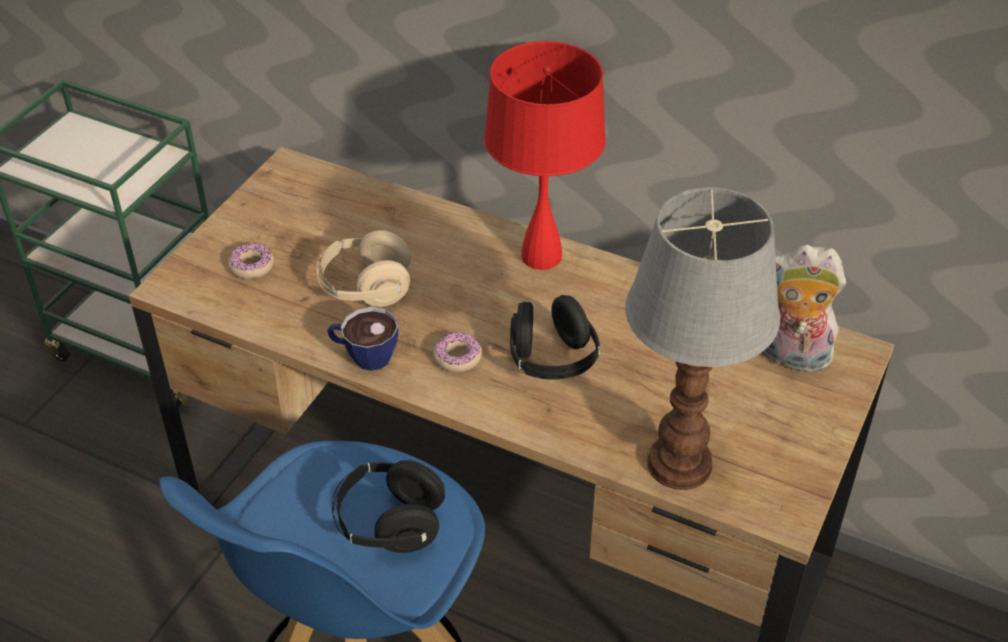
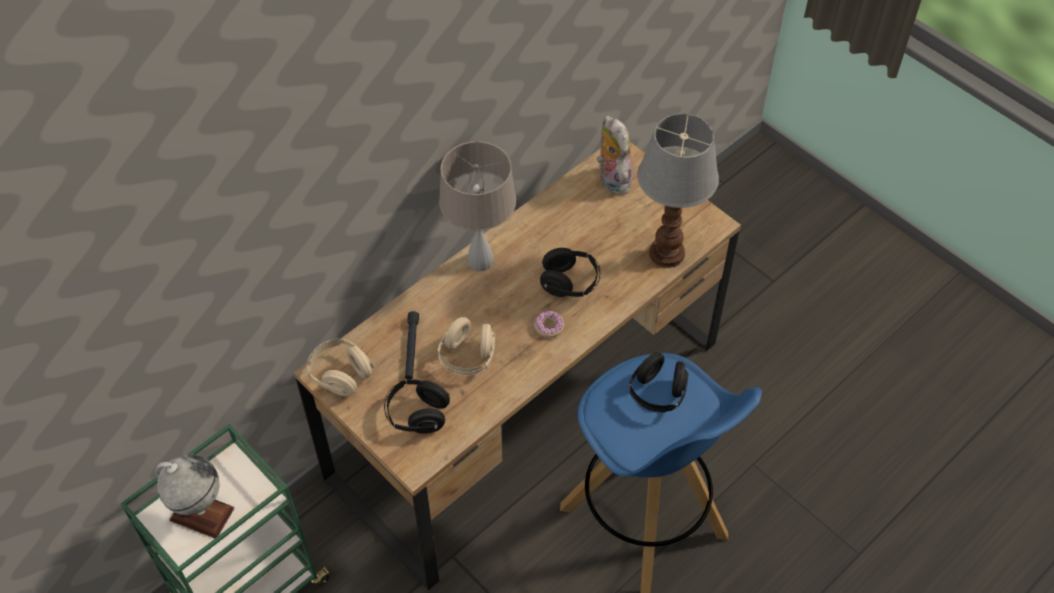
camera: 70 degrees left, 10 degrees up
(83, 156) = (201, 514): none -> globe
(252, 266) = (417, 415): donut -> black headphones
(290, 184) = (341, 375): none -> beige headphones
(358, 232) = (411, 348): none -> black flashlight
(363, 355) = (527, 372): cup -> none
(542, 256) = (480, 260): red table lamp -> beige table lamp
(790, 357) = (611, 179): plush toy -> plush toy turned 120 degrees clockwise

